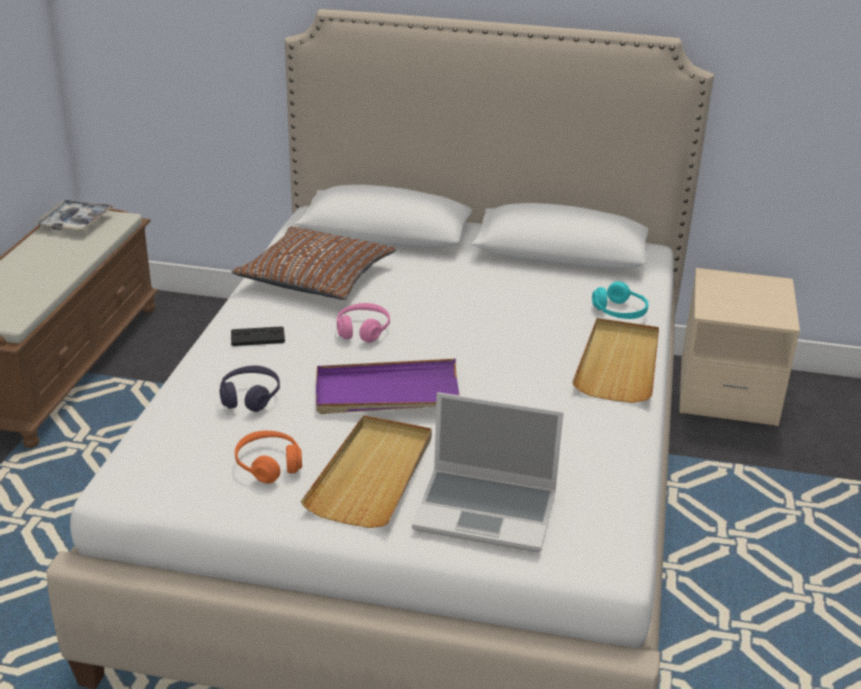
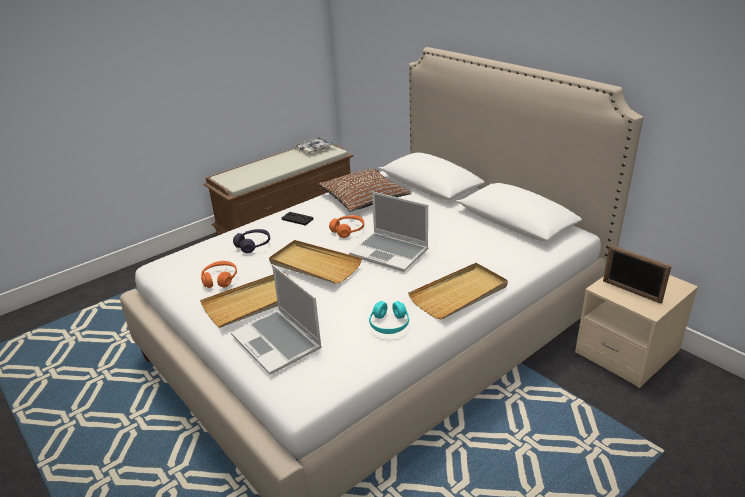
camera: 40 degrees right, 0 degrees up
(363, 330) = (348, 230): pink headphones -> orange headphones
(387, 393) = (314, 265): purple tray -> beige tray
(466, 341) = (390, 252): none -> laptop
(619, 312) = (503, 264): turquoise headphones -> turquoise headphones (389, 324)
(742, 305) = (631, 291): none -> picture frame

